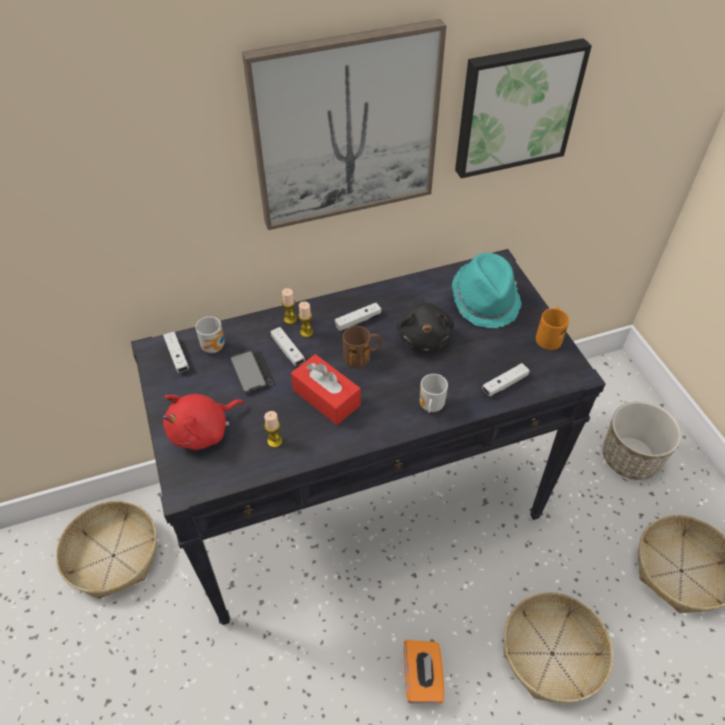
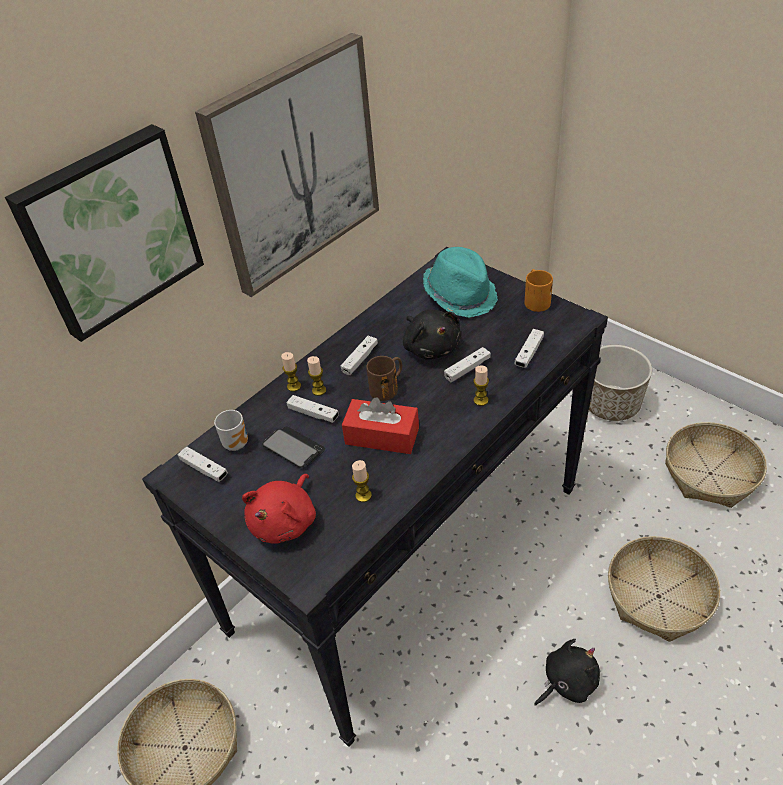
camera: 25 degrees left, 5 degrees down
(422, 678) = (567, 682): orange tissue box -> black plush toy
(429, 407) = (481, 400): mug -> candle
(440, 372) = (467, 369): none -> white game controller
(516, 107) = (423, 103): picture -> picture (110, 231)

